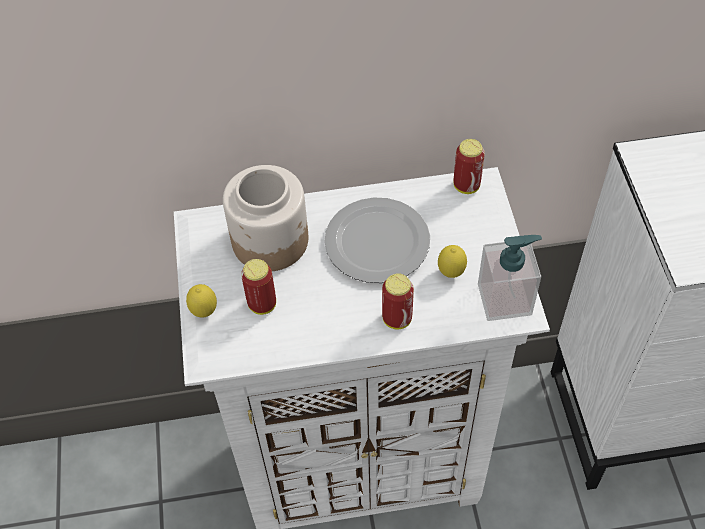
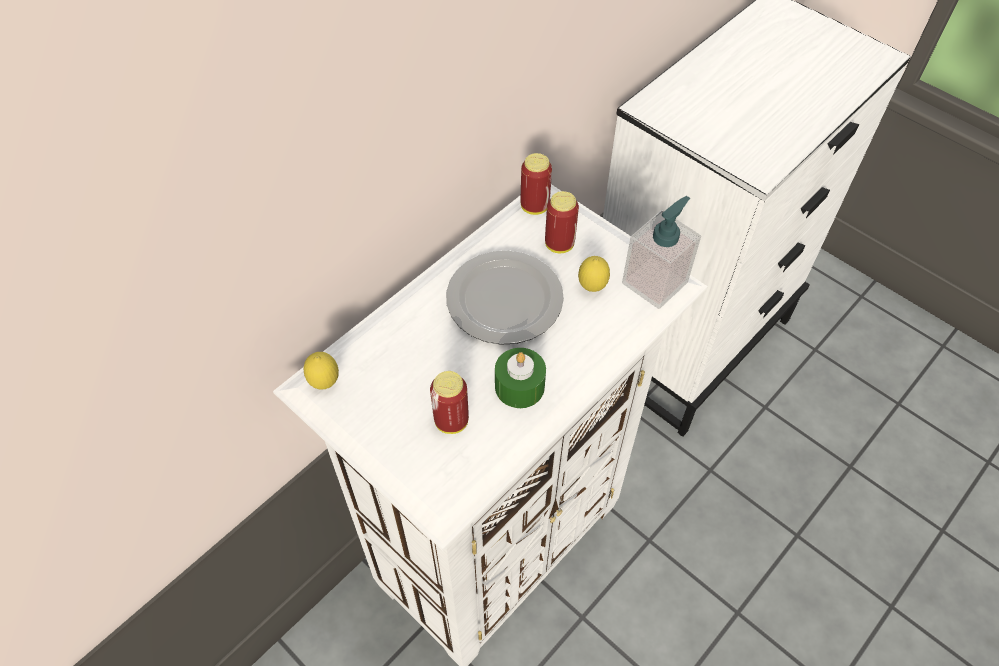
camera: 40 degrees left, 0 degrees up
(204, 312) = (402, 466): lemon -> lemon (325, 383)
(271, 240) = (404, 357): jar -> none
(330, 310) = (519, 386): none -> green candle
(397, 319) = (584, 355): can -> can (559, 245)

